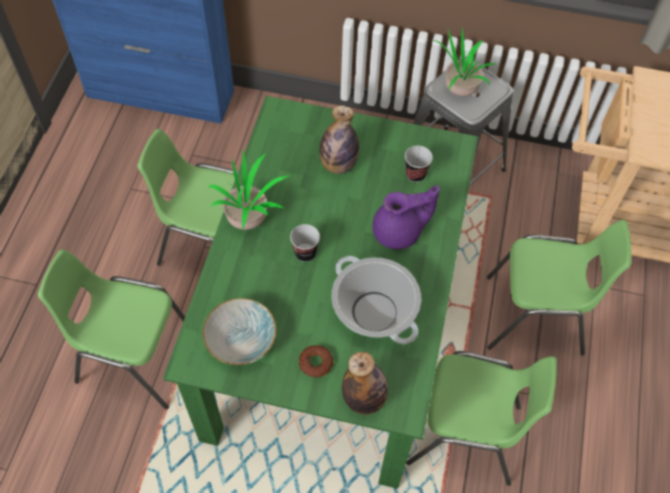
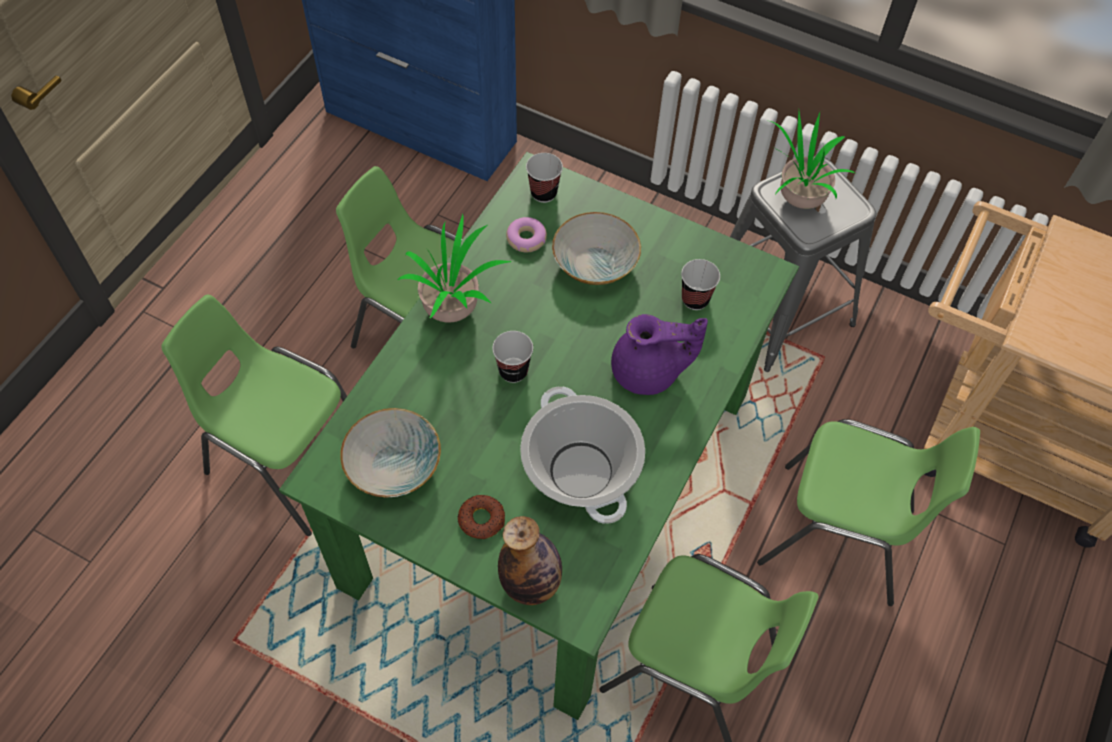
camera: 15 degrees right, 0 degrees up
(285, 158) = (526, 239): none -> donut
(287, 122) = (543, 193): none -> cup
(338, 165) = (594, 264): bottle -> bowl

